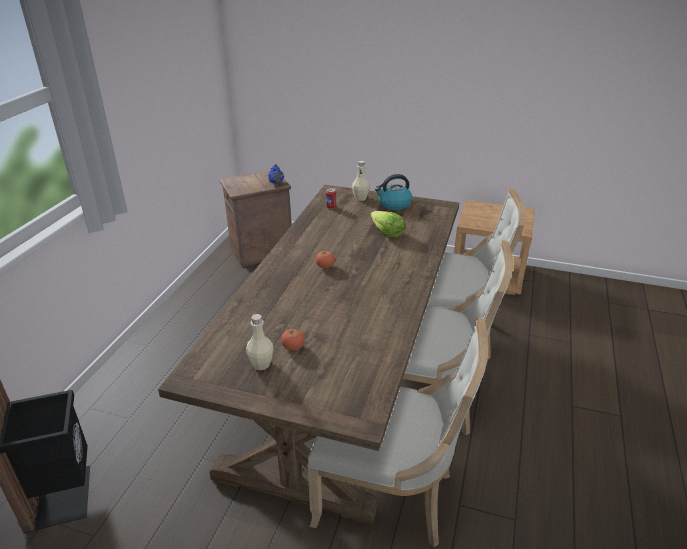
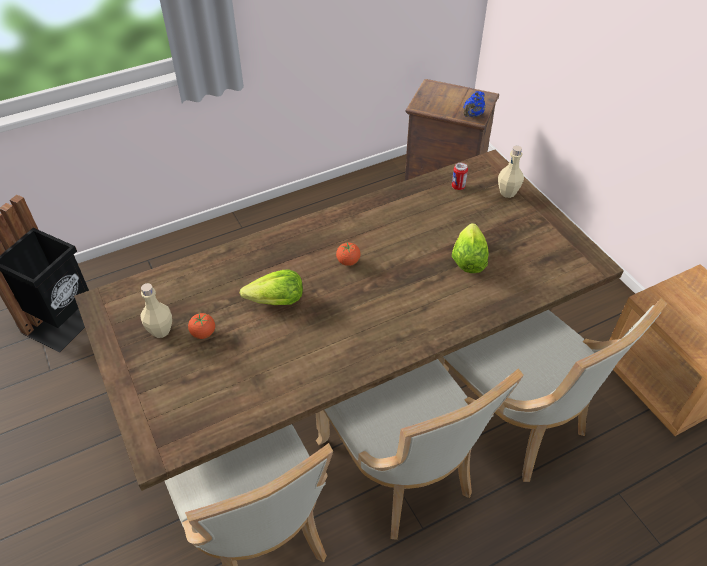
camera: 45 degrees right, 15 degrees up
(313, 306) = (276, 301): none -> lettuce
(394, 204) = (534, 224): kettle -> none

